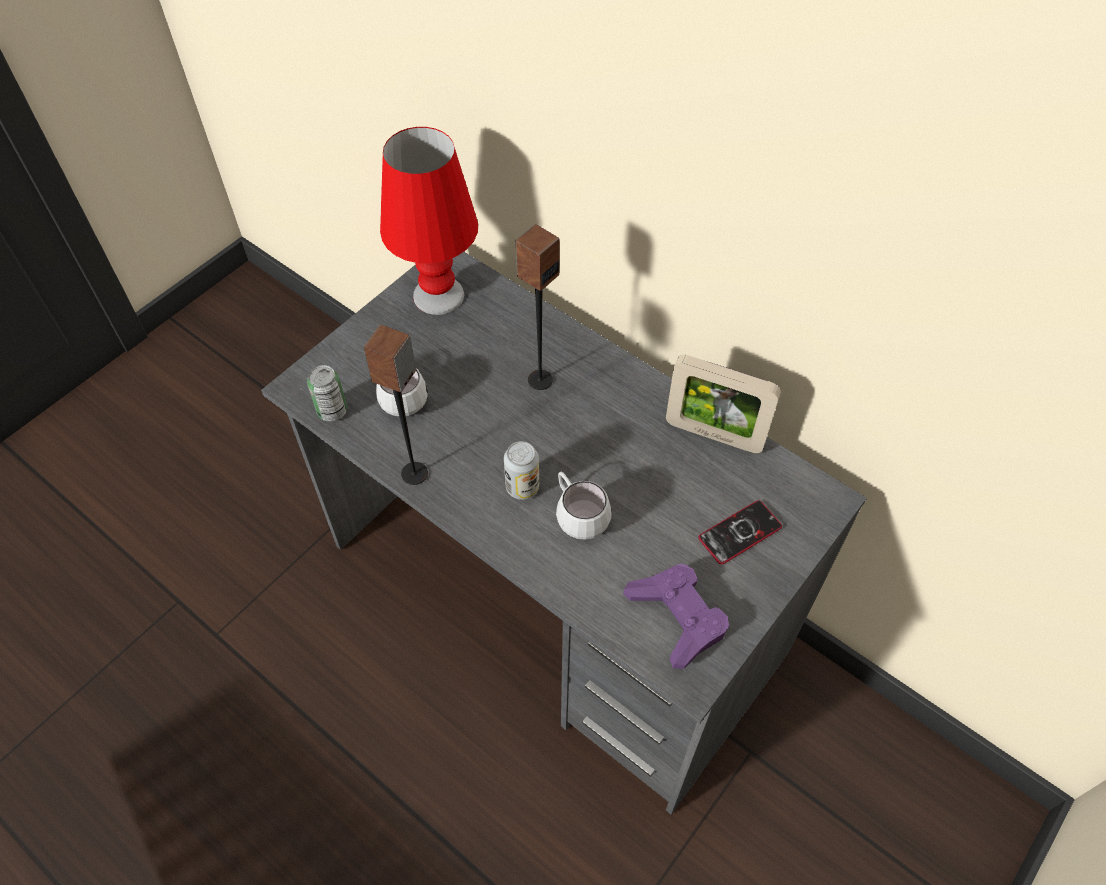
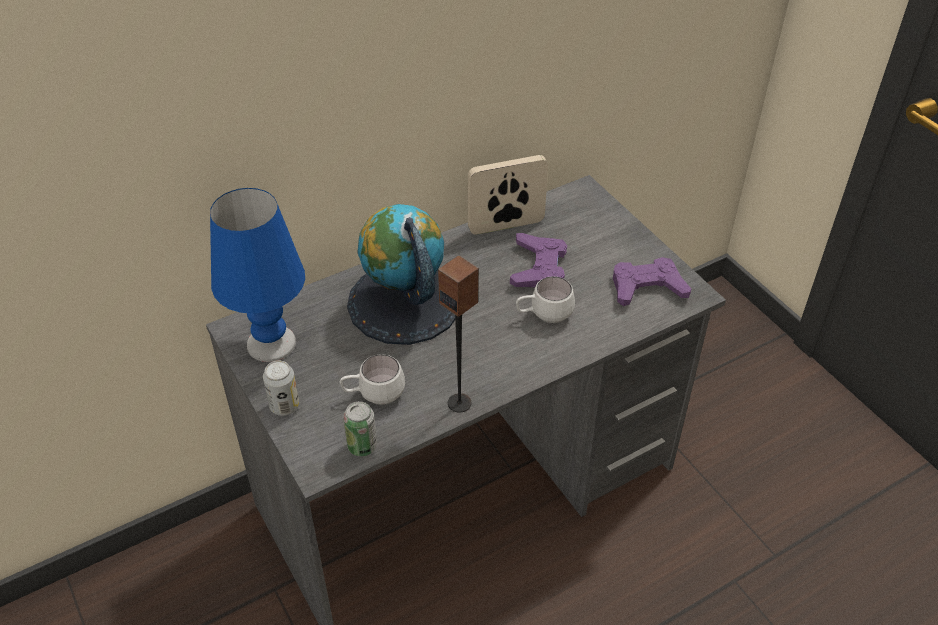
camera: 70 degrees left, 10 degrees down
(438, 295) = (271, 343): red table lamp -> blue table lamp
(522, 487) = (504, 339): can -> can (284, 406)
(539, 379) = (404, 303): speaker -> globe
(656, 488) = (538, 267): none -> purple game controller
(713, 435) = (506, 225): picture frame -> picture frame turned 150 degrees counterclockwise
(740, 533) = (593, 238): phone -> none

